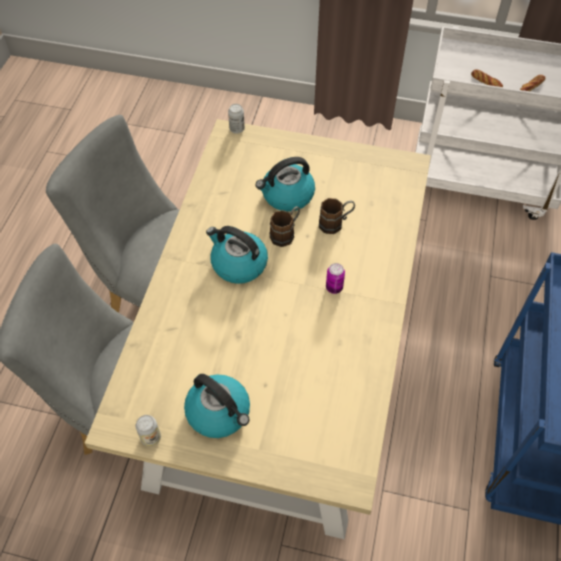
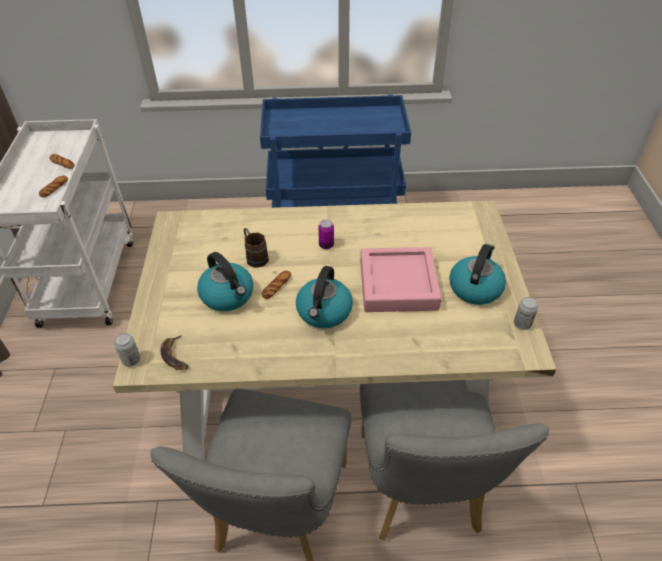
camera: 105 degrees left, 10 degrees down
(230, 155) = (175, 355): none -> banana
(251, 337) = (398, 284): none -> pink tray
(286, 233) = (276, 286): brown mug -> bread

